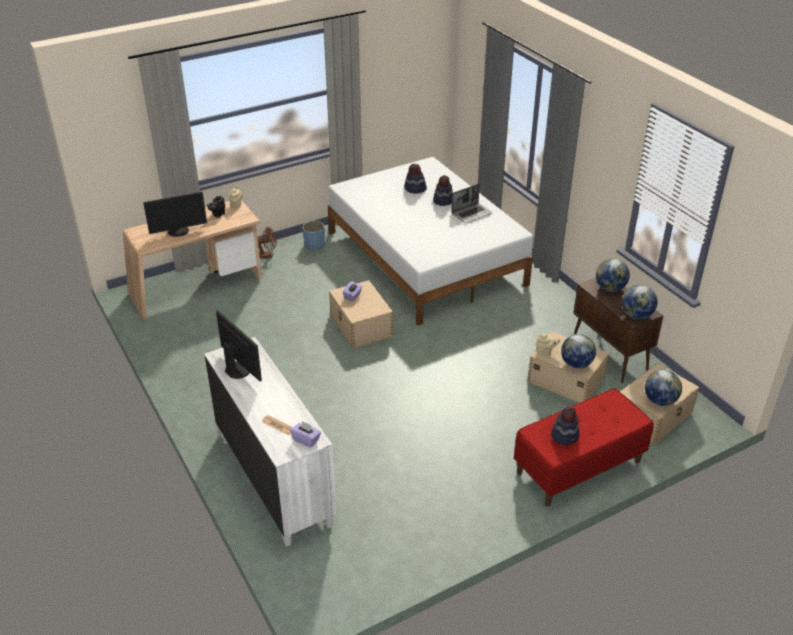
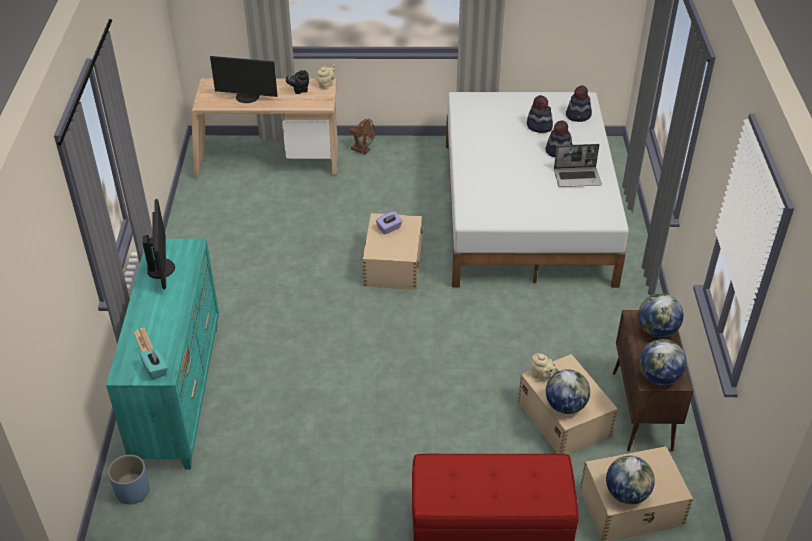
camera: 30 degrees right, 5 degrees up
(274, 477) = (179, 393): white dresser -> turquoise dresser
(306, 440) = (155, 369): purple tissue box -> turquoise tissue box
(314, 245) = (419, 155): blue planter -> blue planter (132, 491)
(565, 435) = (460, 484): hat -> hat (578, 115)

